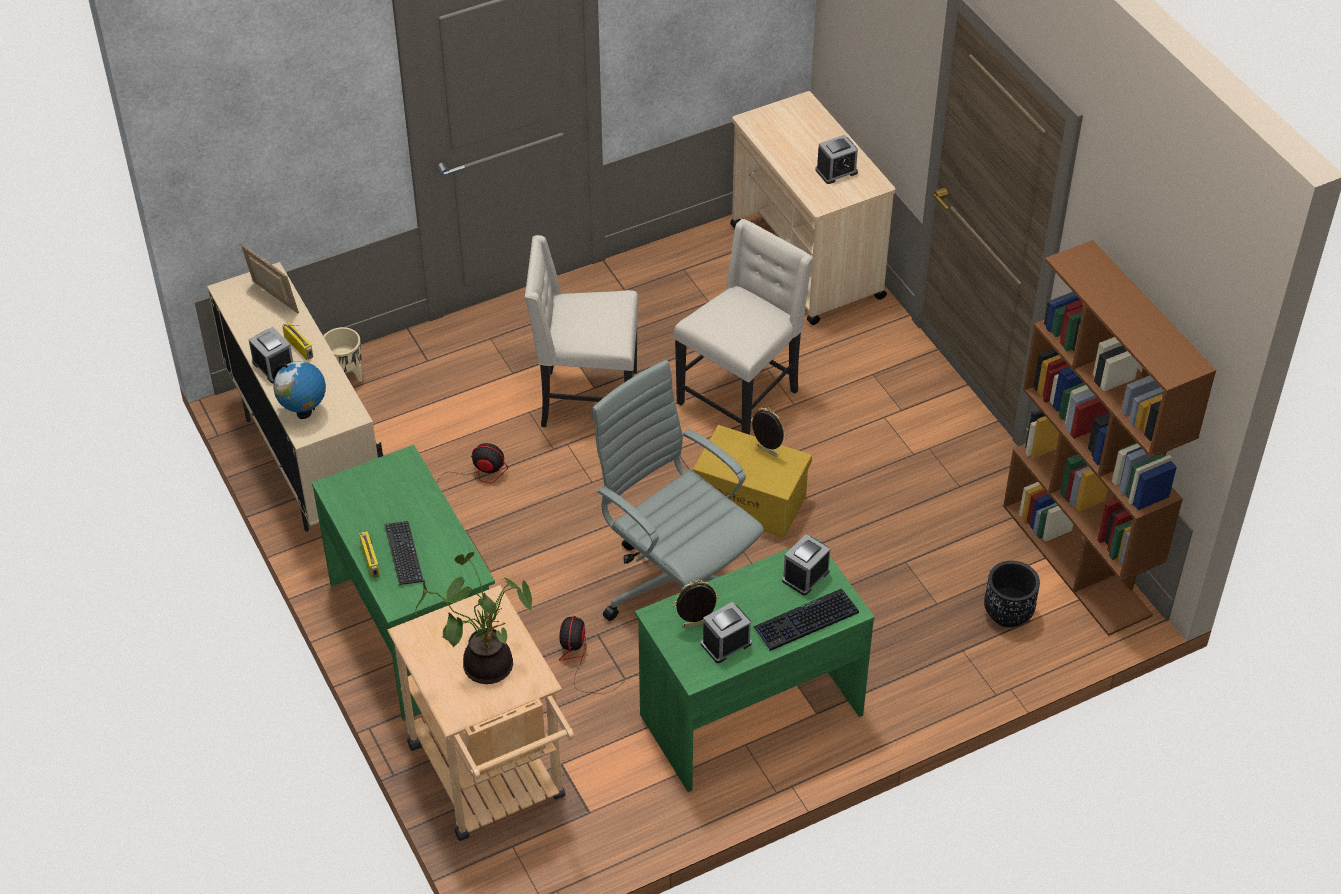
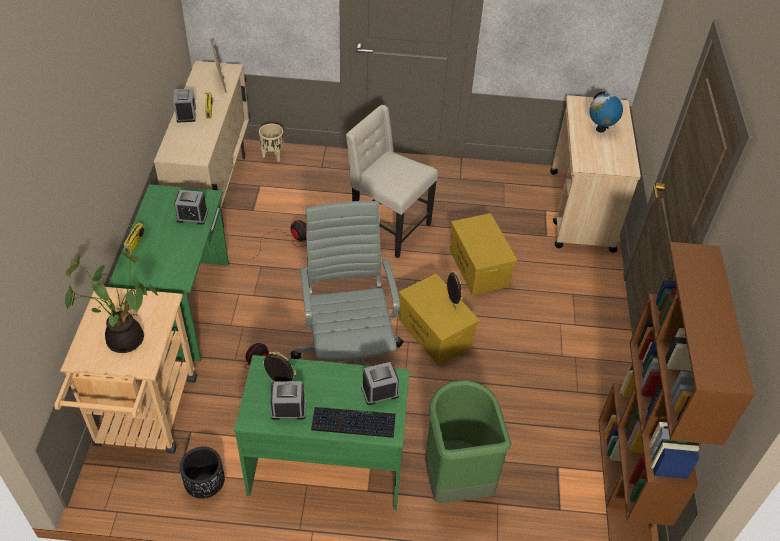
camera: 30 degrees right, 0 degrees up
(304, 413) = (177, 144): globe -> globe (600, 129)
(404, 554) = (156, 248): keyboard -> none
(741, 397) = (479, 268): beige chair -> yellow storage box
(836, 171) = (608, 151): alarm clock -> alarm clock (192, 216)
(901, 651) = (455, 480): none -> green trash can
(1008, 613) = (548, 496): black planter -> black planter (205, 485)

